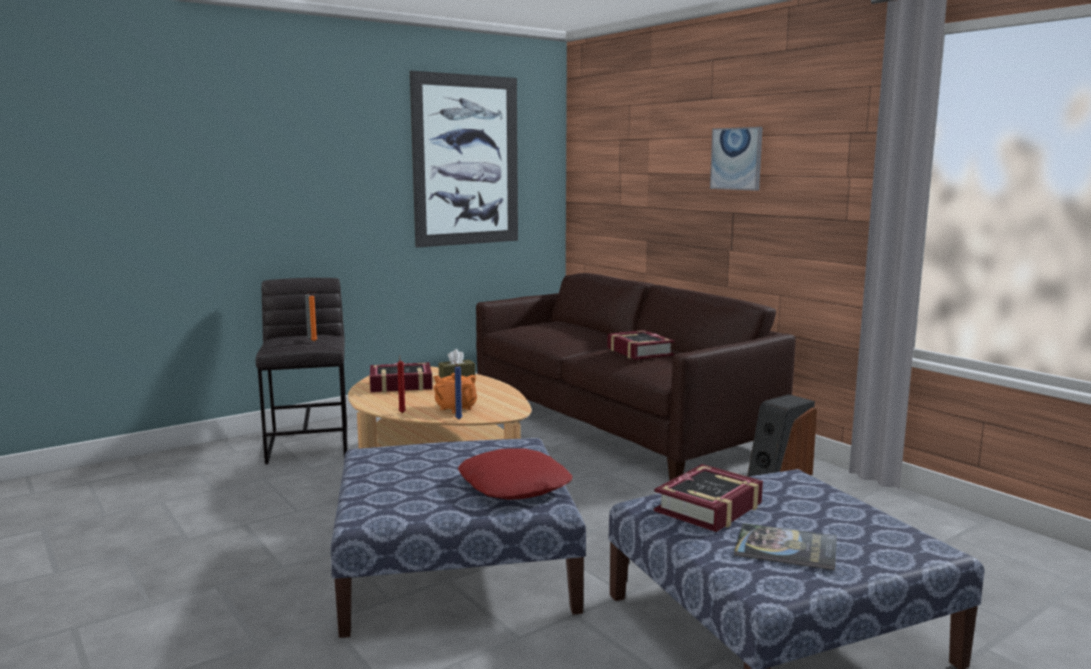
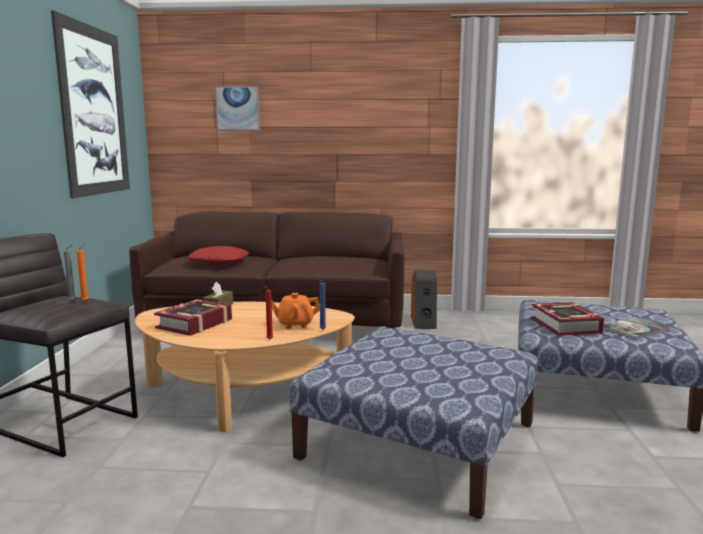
camera: 50 degrees left, 0 degrees up
(515, 485) = (471, 352): red pillow -> red pillow (219, 262)
(639, 352) = (319, 260): book -> none
(736, 158) = (339, 115): picture -> picture (237, 108)

